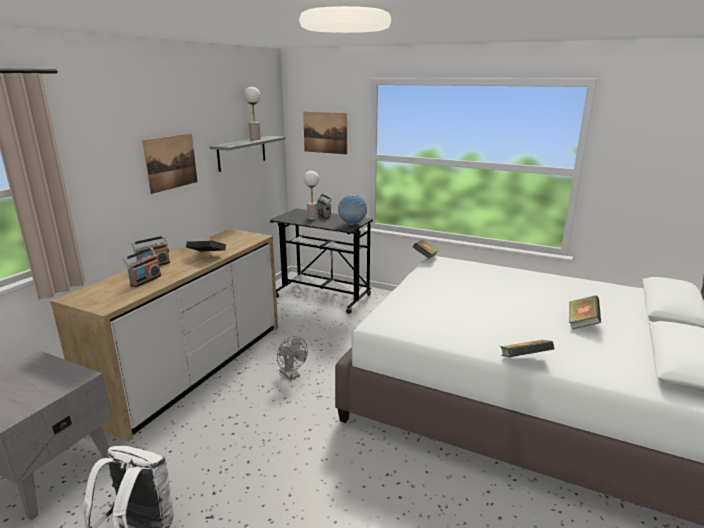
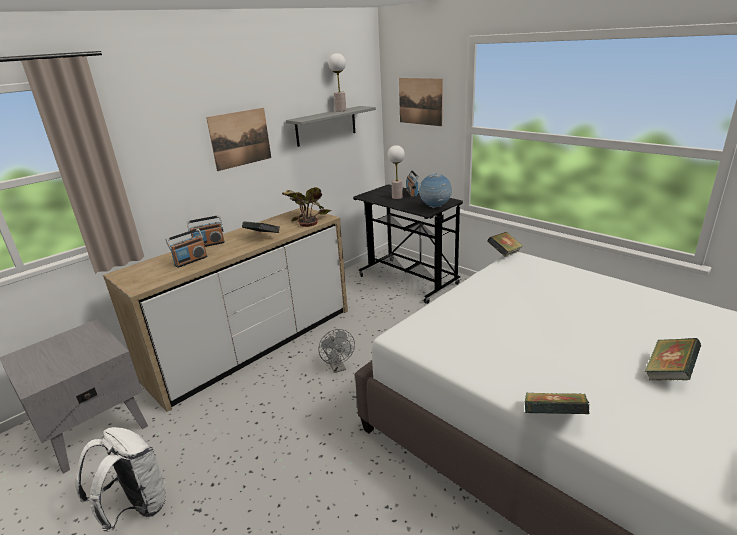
camera: 20 degrees right, 5 degrees up
(241, 238) = (307, 219): none -> potted plant

